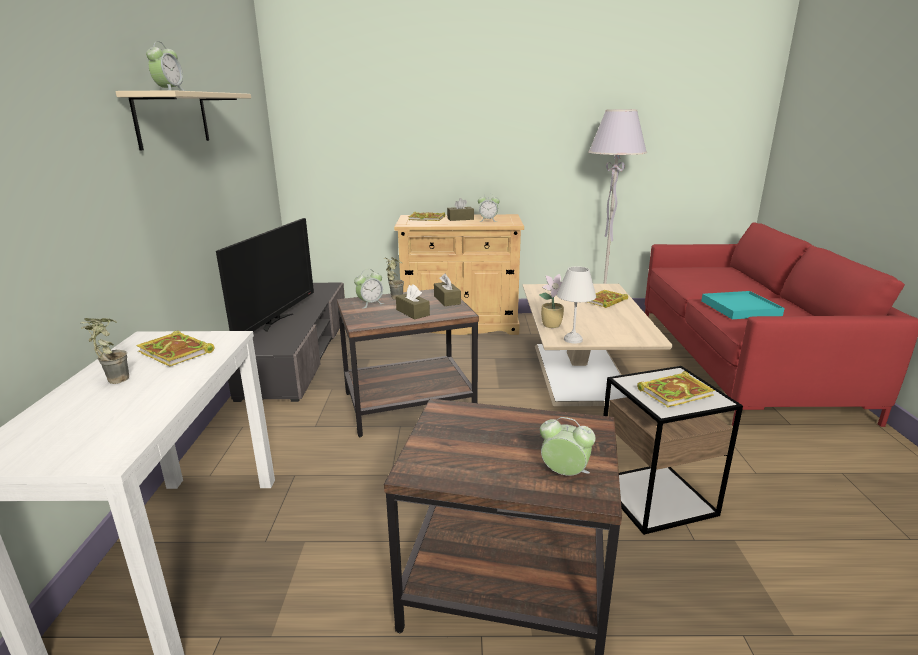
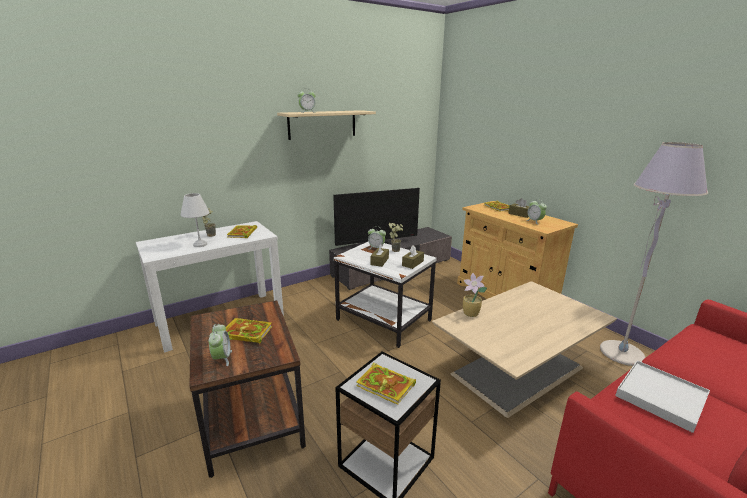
camera: 55 degrees right, 0 degrees up
(409, 404) = (384, 320): brown side table -> white side table
(573, 340) = (457, 329): white table lamp -> white table lamp (199, 245)
(605, 301) = (559, 322): book -> book (245, 333)
(740, 308) = (660, 397): turquoise tray -> white tray

